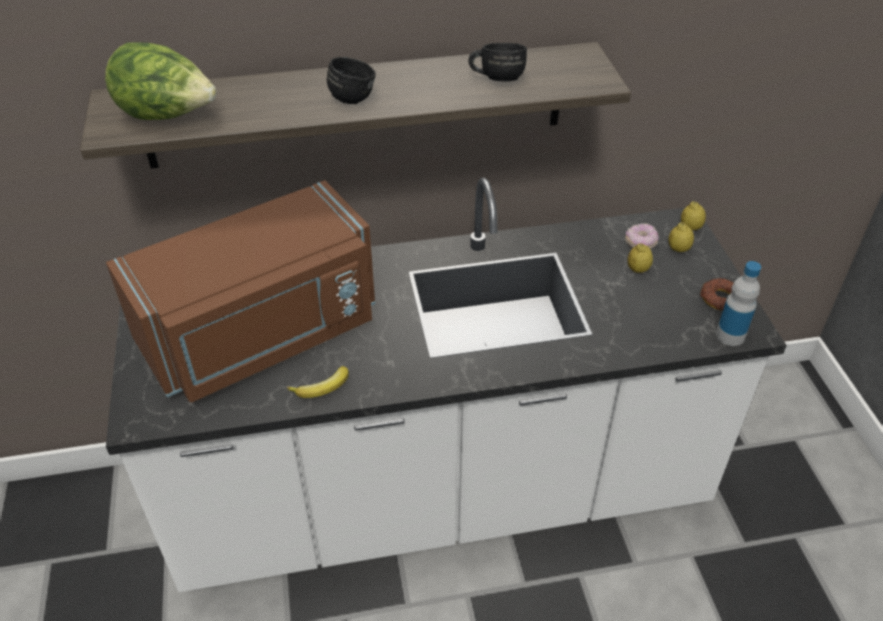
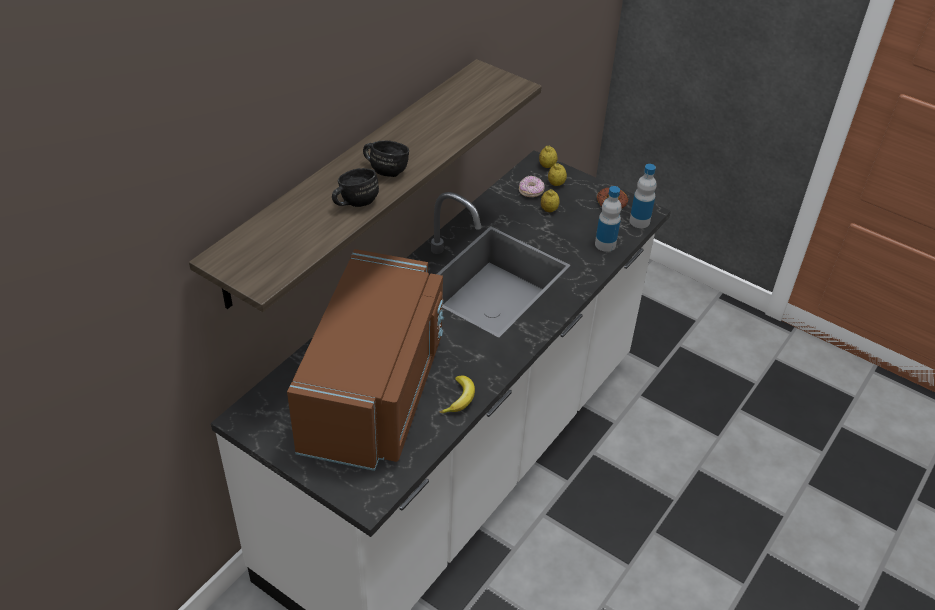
camera: 45 degrees left, 0 degrees up
(168, 116) = (284, 248): lettuce -> none
(496, 78) = (455, 112): black mug -> black mug (354, 202)
(658, 336) = (605, 244): none -> bottle

